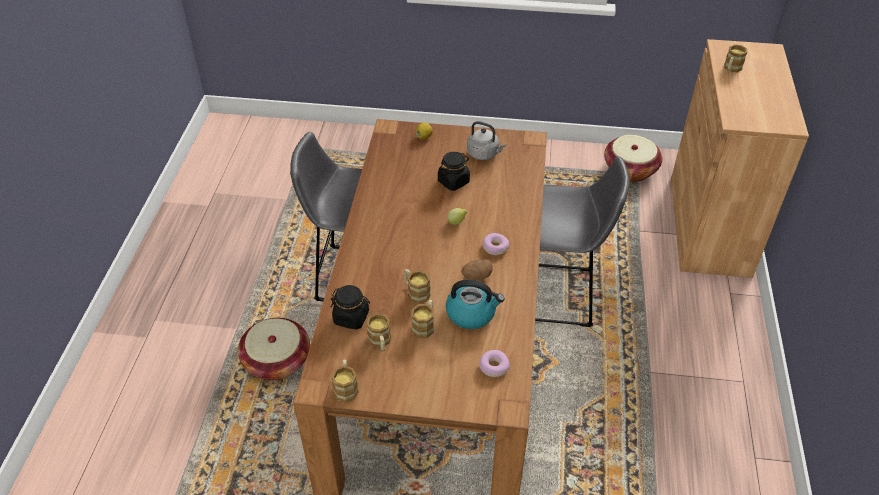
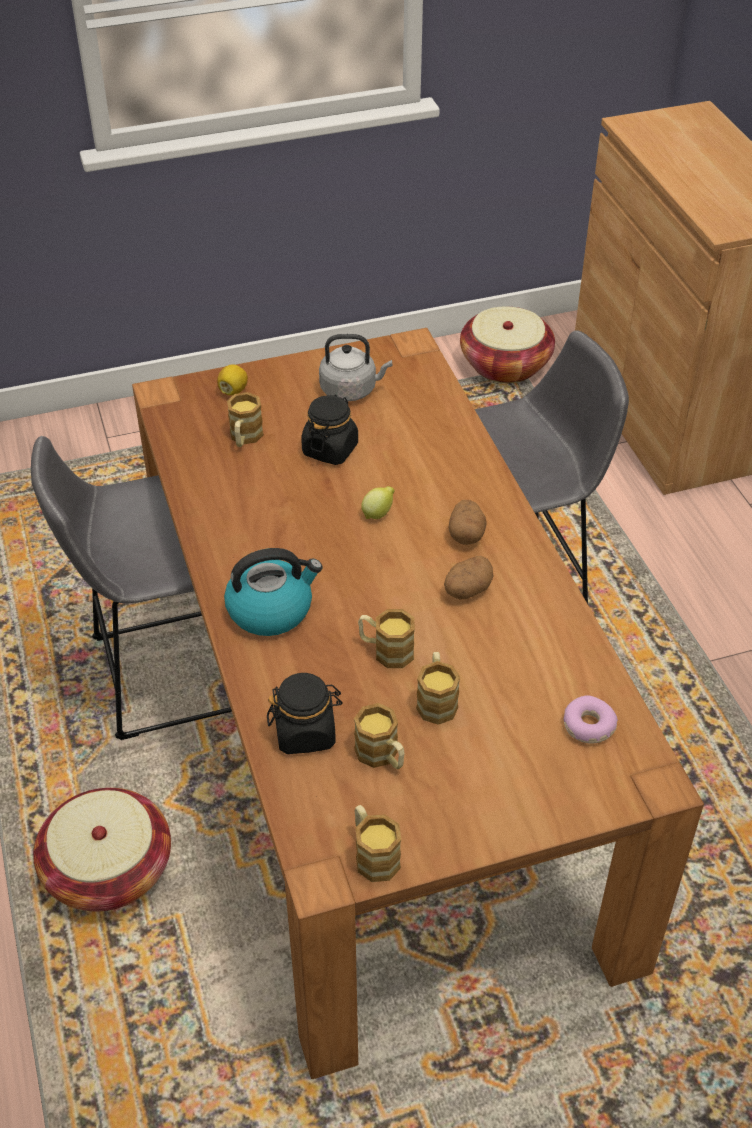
camera: 25 degrees left, 0 degrees up
(471, 313) = (498, 653): kettle -> kettle (271, 609)
(495, 247) = (466, 534): donut -> potato
(731, 69) = (666, 153): mug -> mug (244, 438)

